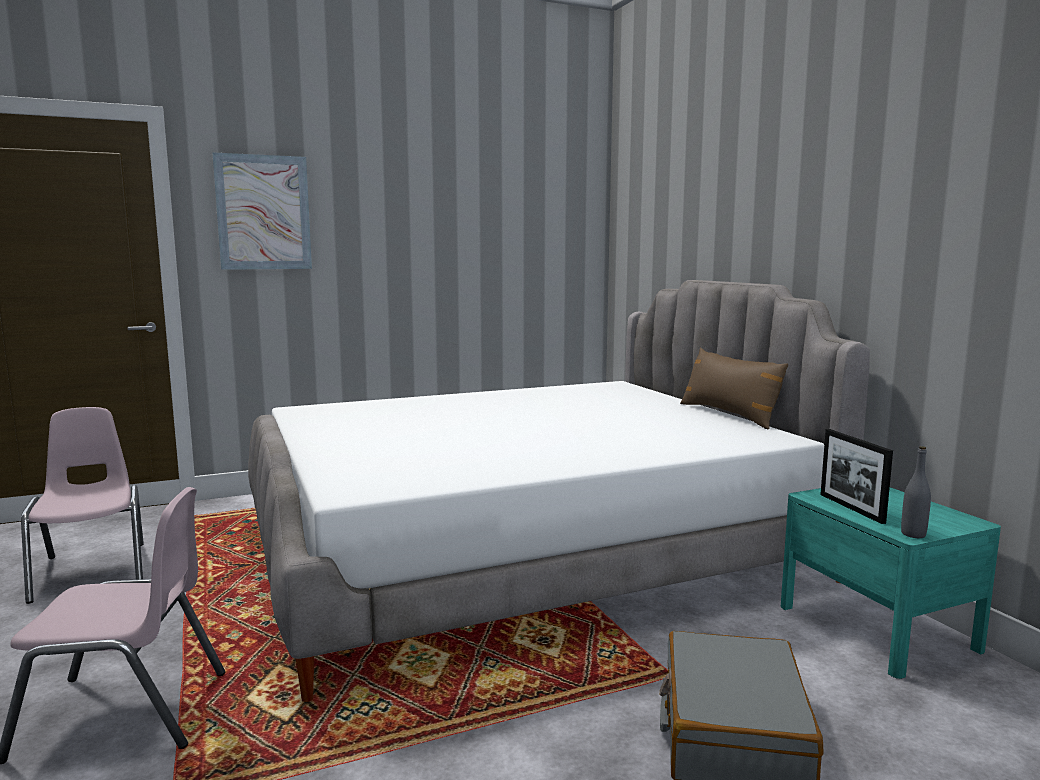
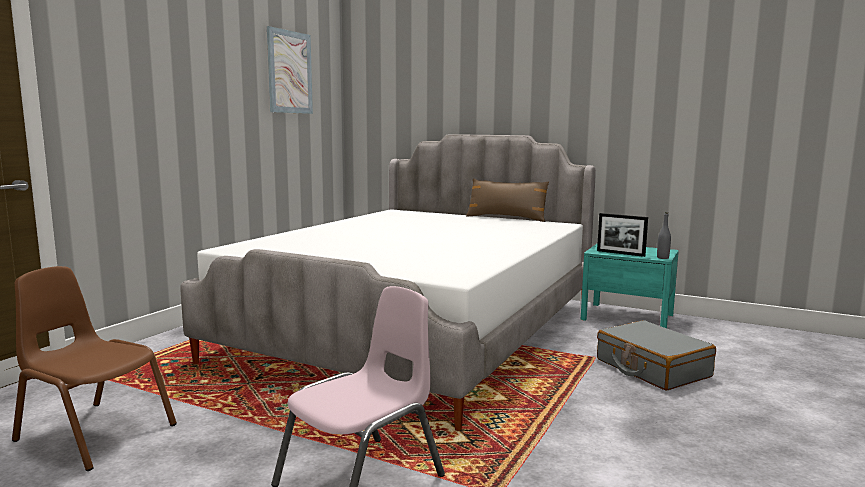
camera: 40 degrees left, 0 degrees up
(93, 571) = (95, 433): pink chair -> brown chair
(263, 212) = (118, 69): picture -> picture (289, 72)

